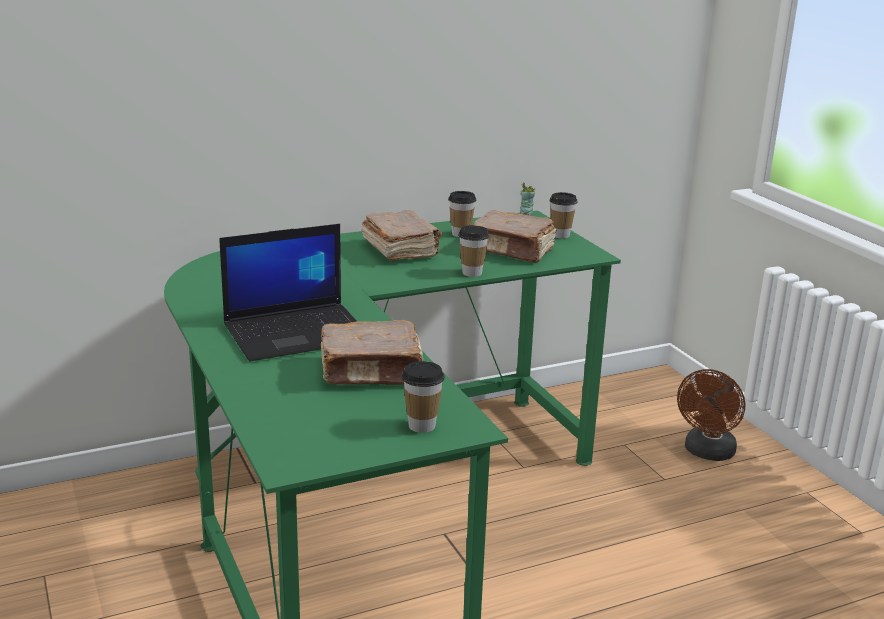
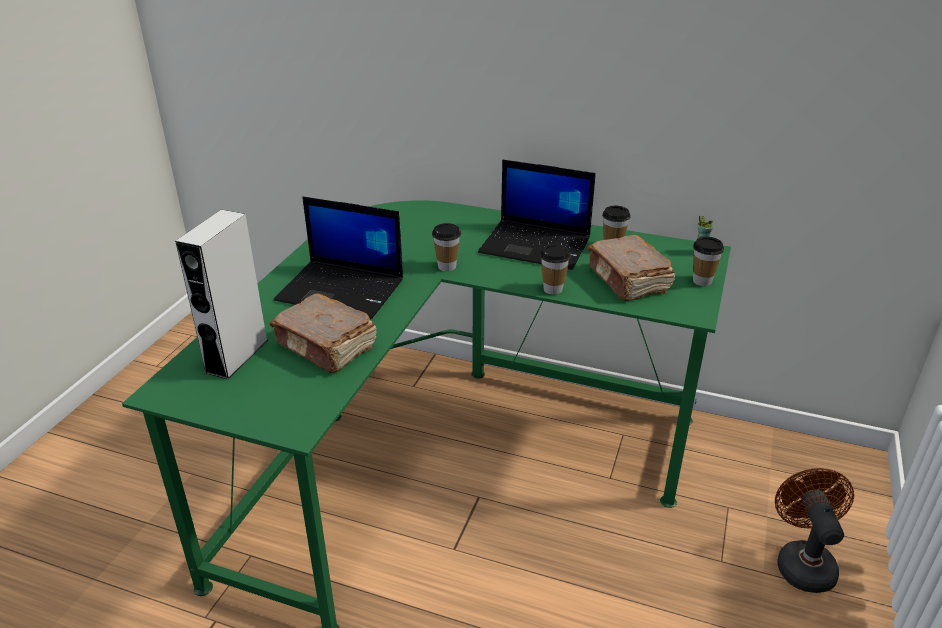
camera: 45 degrees right, 10 degrees up
(304, 411) = (236, 356): none -> grey speaker
(400, 250) = (537, 245): brown book -> laptop
(421, 426) = (275, 408): cup -> cup (447, 266)
(707, 453) = (802, 562): brown fan -> brown fan turned 105 degrees clockwise

